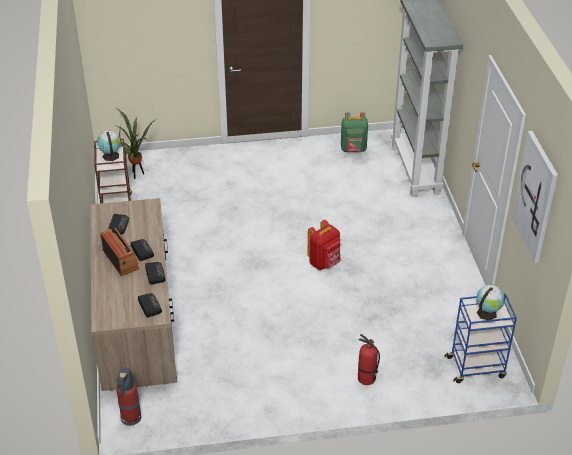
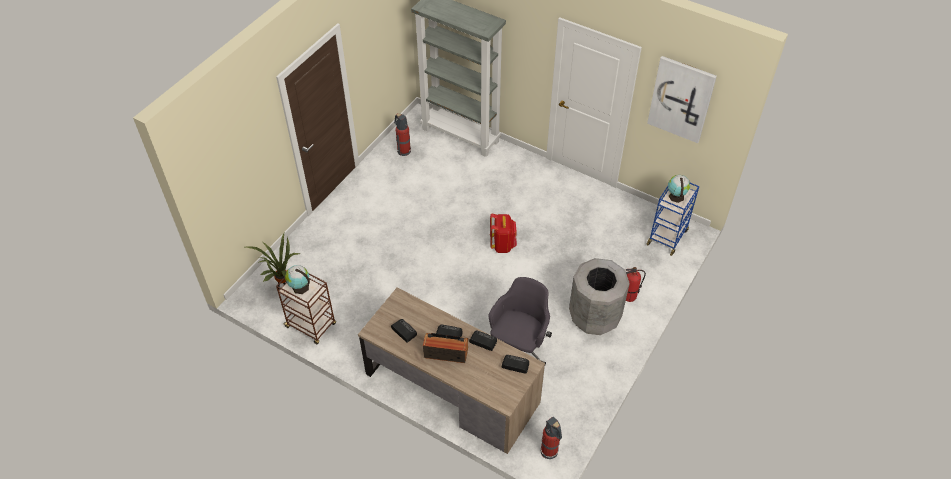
camera: 50 degrees left, 10 degrees up
(223, 336) = (519, 347): none -> grey office chair
(313, 367) = (595, 317): none -> grey trash can
(353, 149) = (403, 150): green backpack -> fire extinguisher

